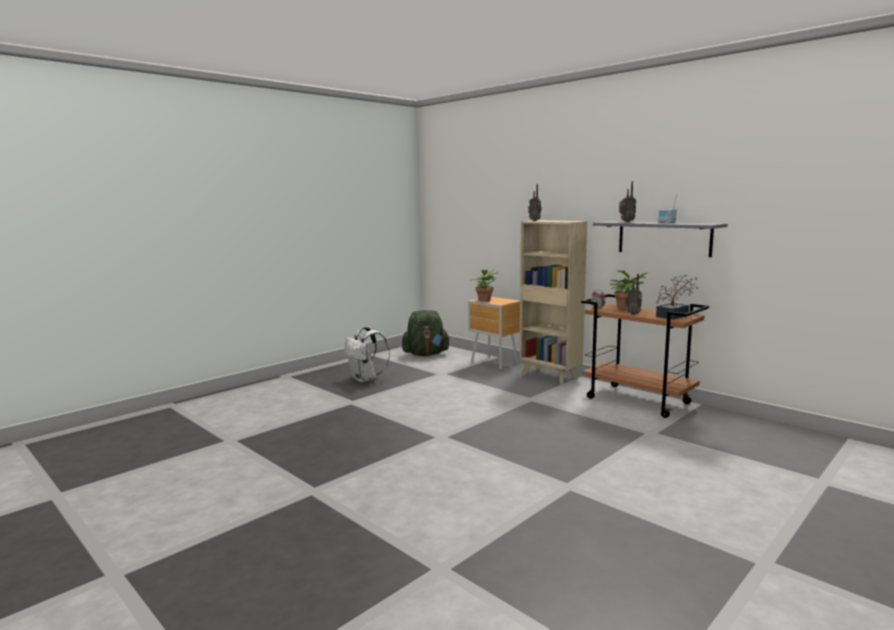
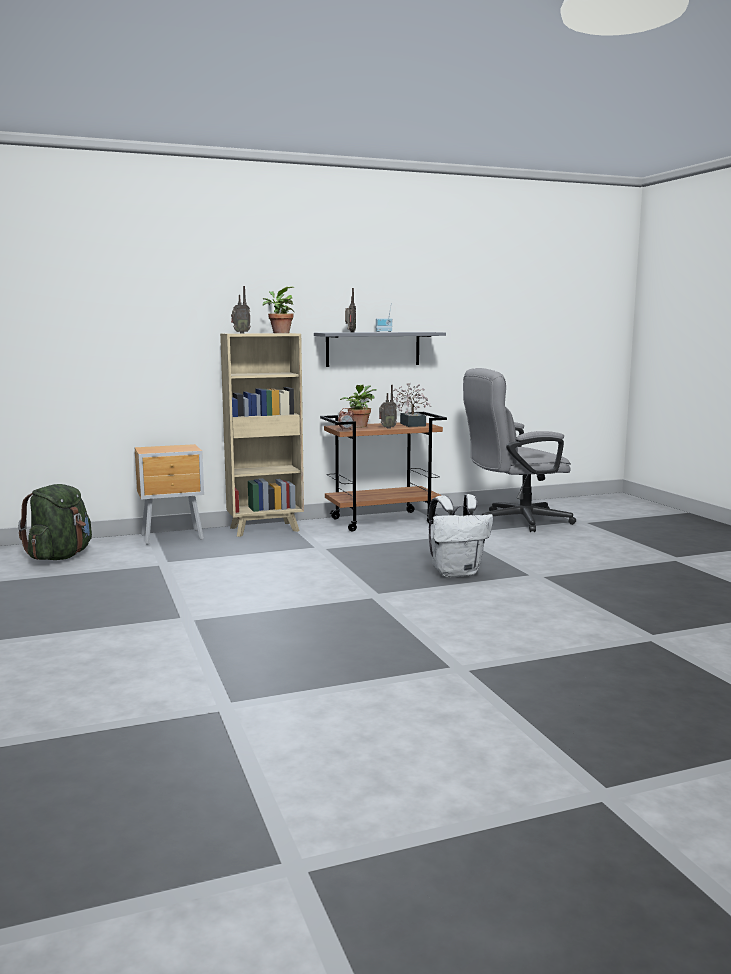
camera: 65 degrees left, 0 degrees up
(365, 379) = (101, 600): white backpack -> white backpack (456, 573)
(484, 300) = (157, 450): potted plant -> potted plant (279, 333)
(748, 448) = (514, 521): none -> grey office chair

